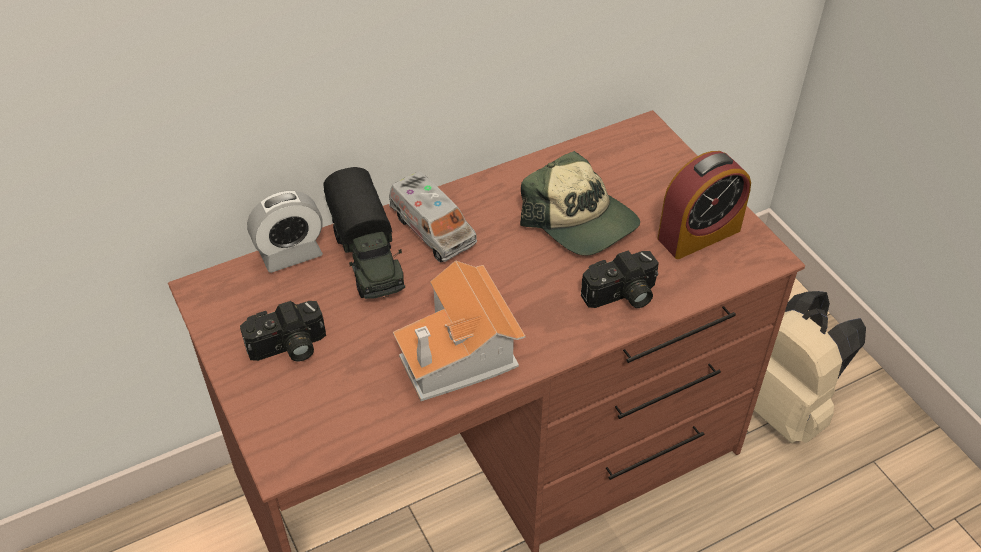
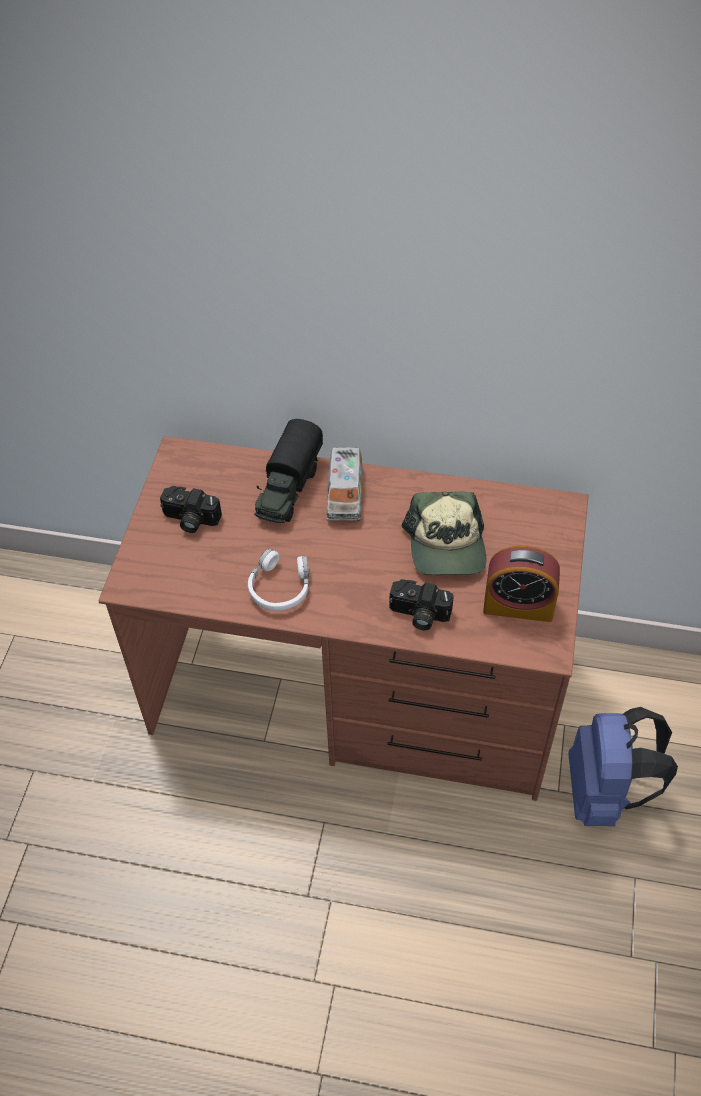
camera: 40 degrees right, 5 degrees up
(291, 254) = (245, 459): alarm clock -> none
(459, 355) = (280, 587): toy house -> white headphones
(784, 407) = (604, 793): beige backpack -> blue backpack

